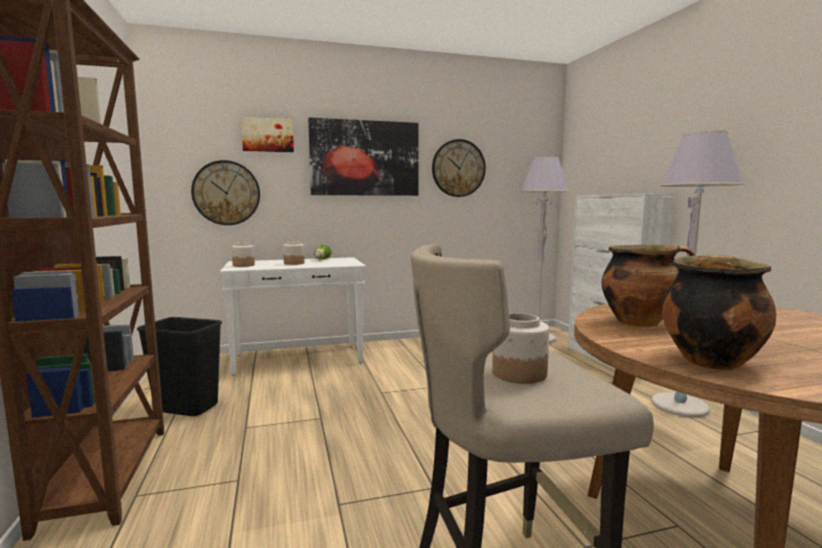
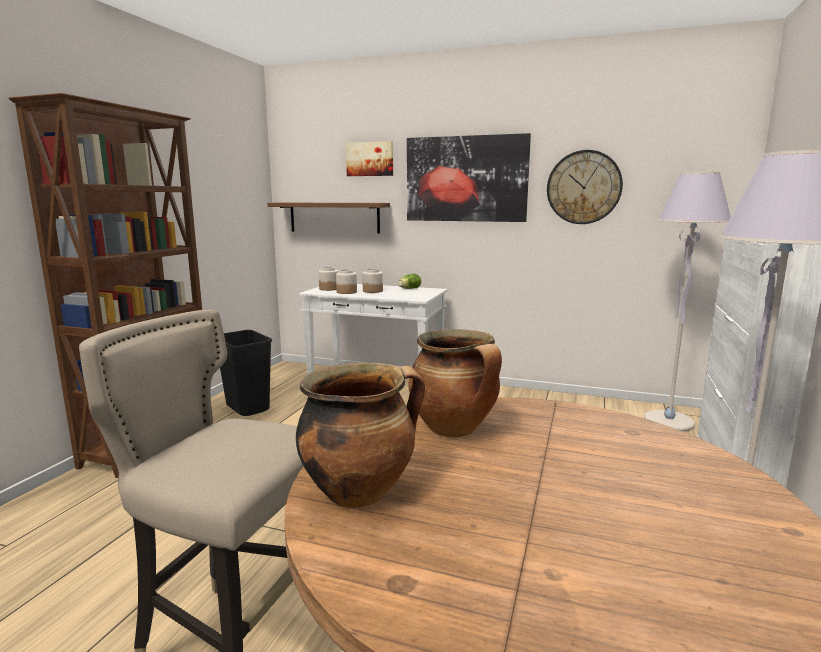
camera: 35 degrees right, 5 degrees up
(226, 193) = (334, 217): wall clock -> brown shelf
(518, 374) = (212, 446): jar -> jar (346, 292)

